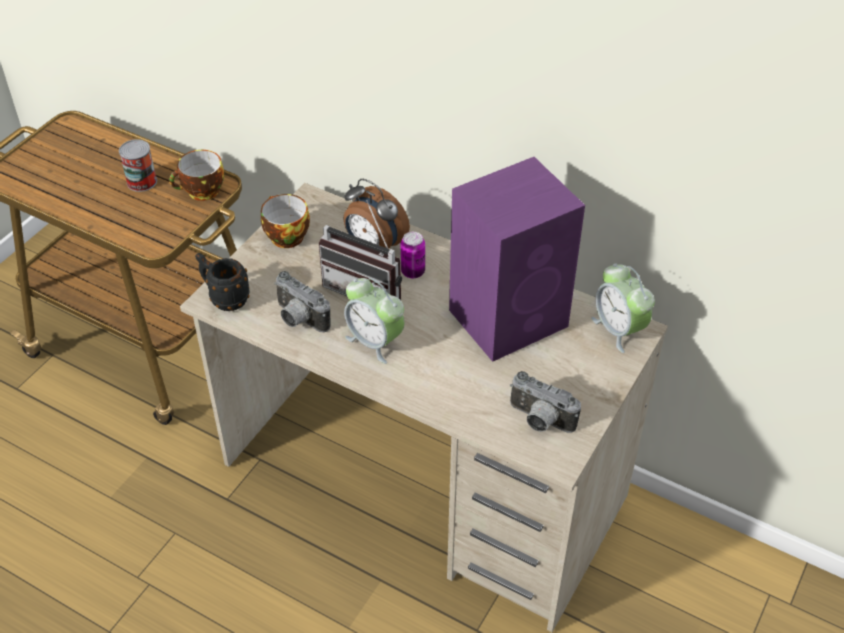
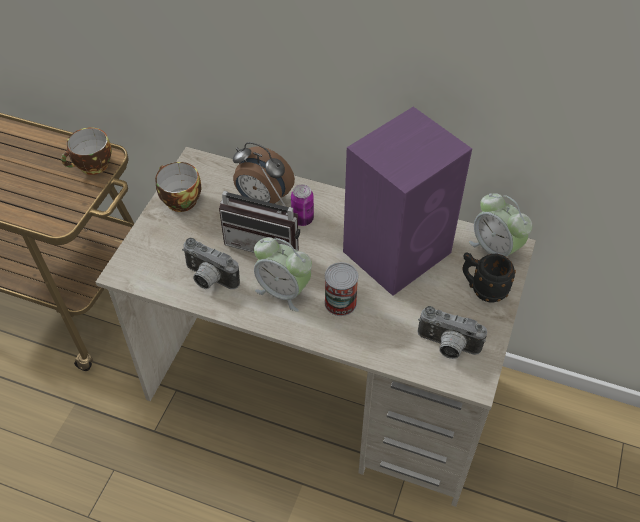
camera: 10 degrees left, 5 degrees up
(142, 182) = (34, 163): can -> can (340, 302)
(224, 298) = (136, 268): black mug -> black mug (482, 289)

